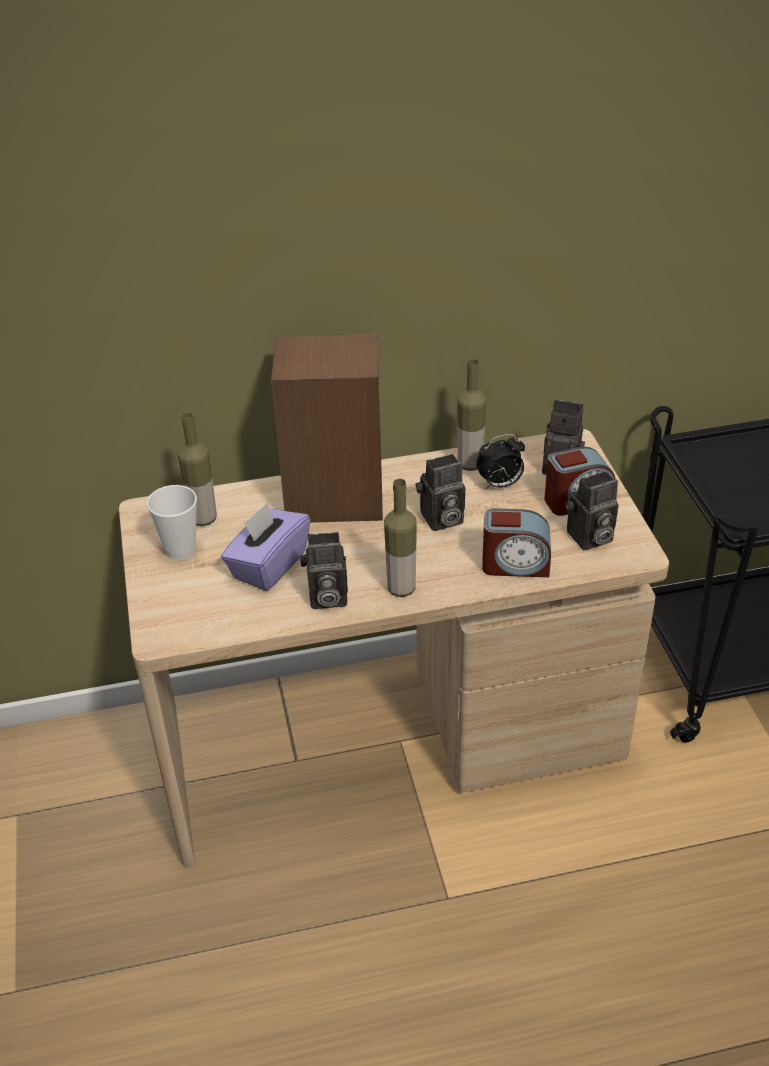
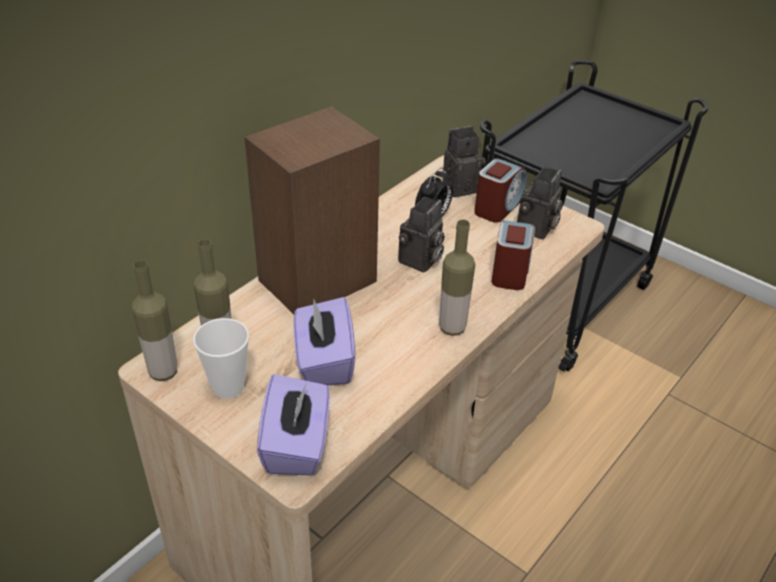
camera: 40 degrees left, 0 degrees up
(183, 617) = (297, 445): none -> purple tissue box
(325, 598) = (402, 364): camera -> none
(470, 464) = (394, 211): bottle -> bottle (163, 372)
(515, 564) = (510, 270): alarm clock -> alarm clock turned 45 degrees counterclockwise

